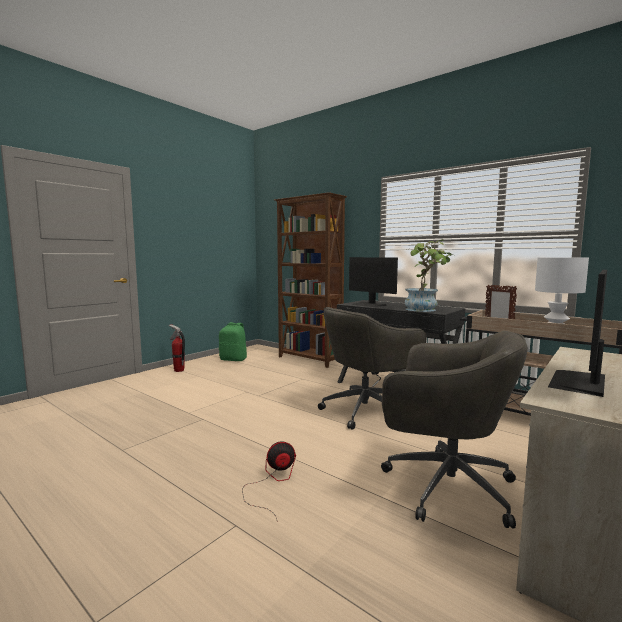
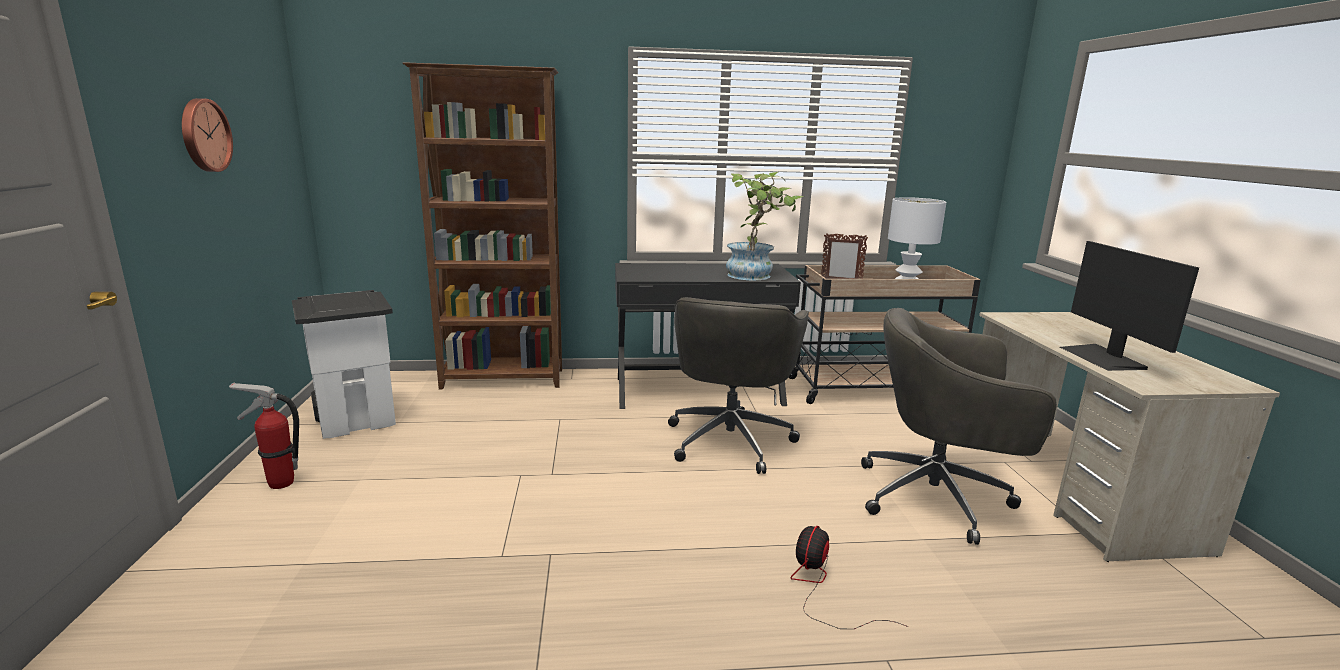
camera: 45 degrees left, 10 degrees up
(191, 231) = (203, 135): none -> wall clock
(233, 359) = (358, 420): green backpack -> white trash can
(369, 305) = (663, 275): monitor -> none
(444, 485) = (938, 497): grey office chair -> grey office chair turned 150 degrees counterclockwise

